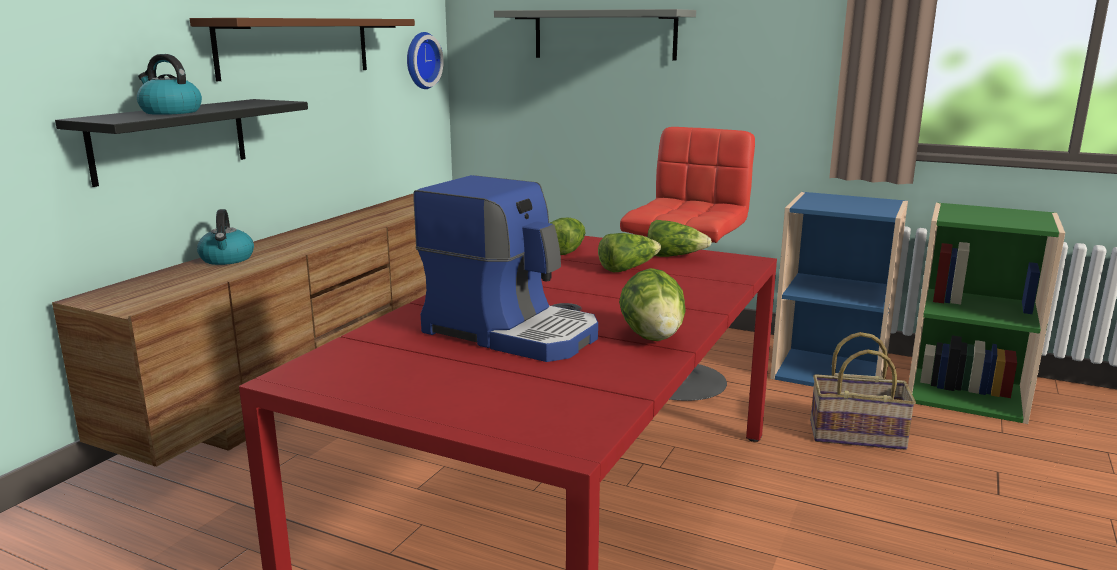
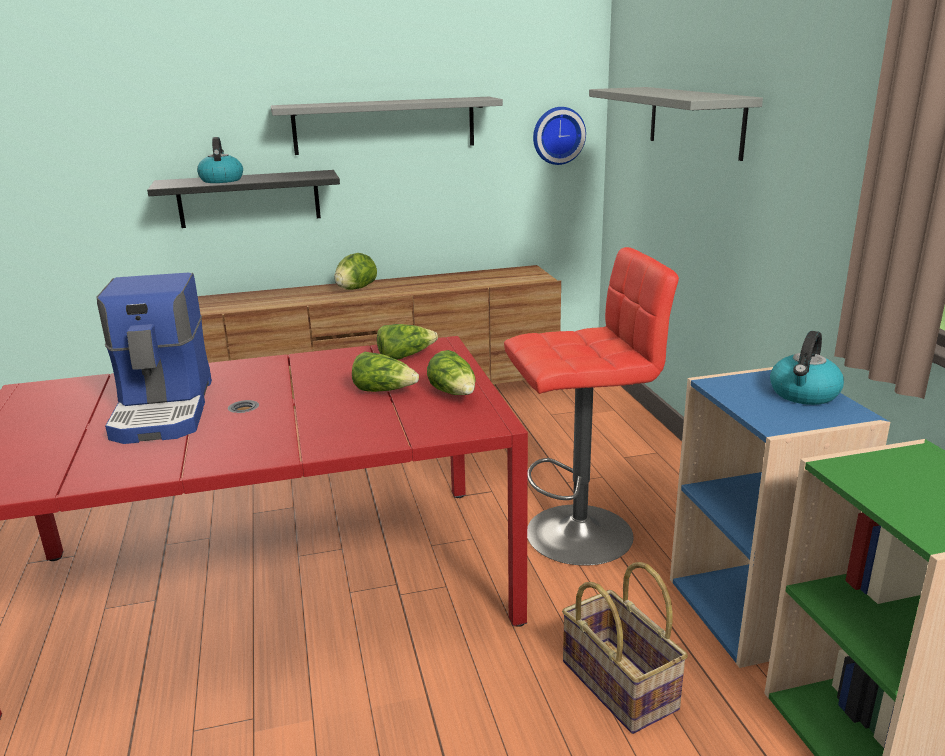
camera: 50 degrees right, 5 degrees up
(227, 259) = (273, 295): kettle -> kettle (804, 394)
(296, 47) = (384, 125): brown shelf -> grey shelf
(653, 336) = (203, 454): lettuce -> lettuce (356, 289)

